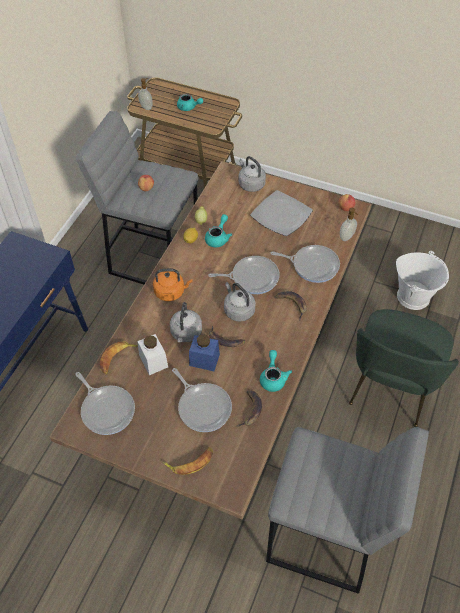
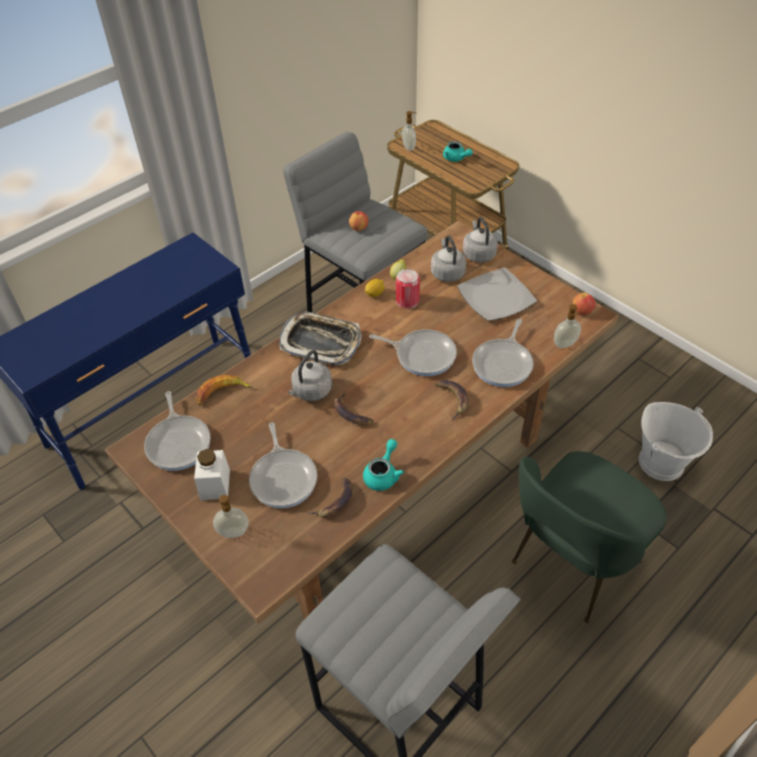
camera: 25 degrees right, 5 degrees down
(153, 361) = (258, 409): white jar -> white jar (215, 484)
(171, 292) = (321, 342): orange kettle -> tray
(190, 462) = (233, 533): banana -> soap dispenser
(204, 360) = (315, 427): blue jar -> none
(218, 238) = (407, 300): turquoise teapot -> can
(238, 310) = (385, 385): grey kettle -> grey kettle (447, 272)
(312, 265) = (503, 363): frying pan -> frying pan turned 75 degrees clockwise

